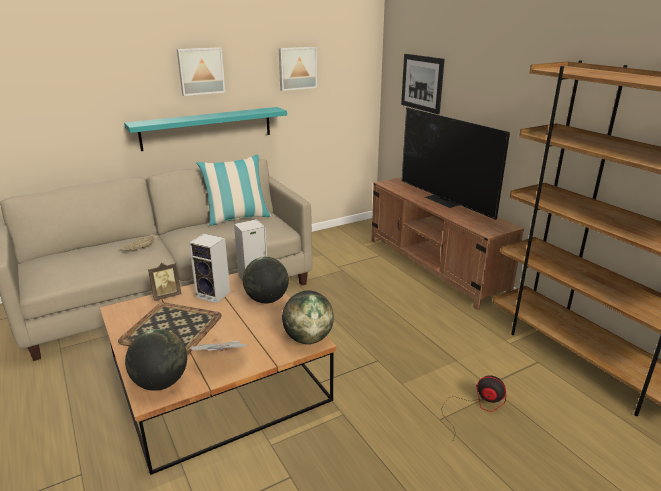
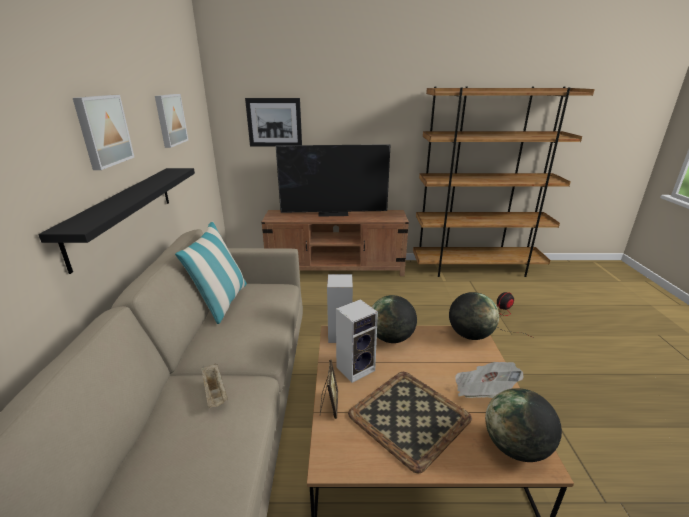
camera: 60 degrees left, 0 degrees up
(207, 128) = (124, 211): turquoise shelf -> black shelf

